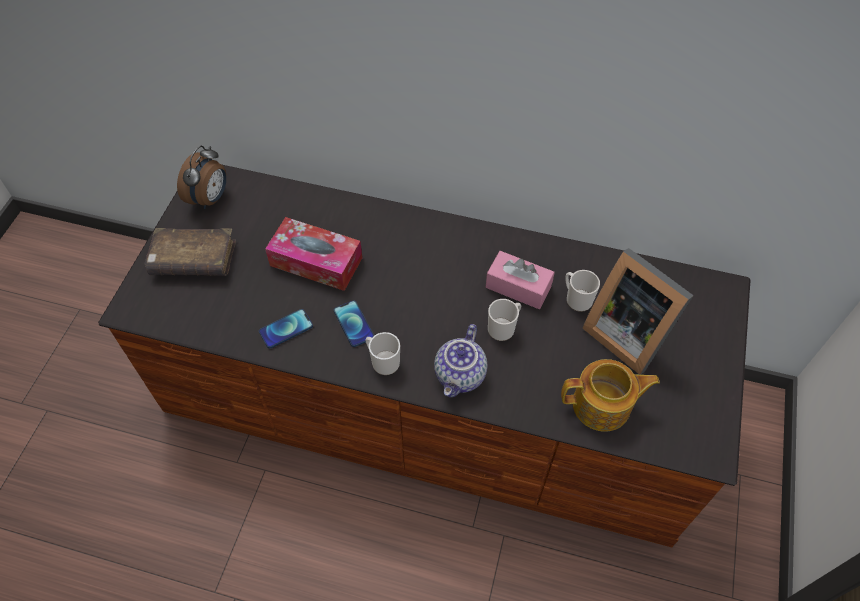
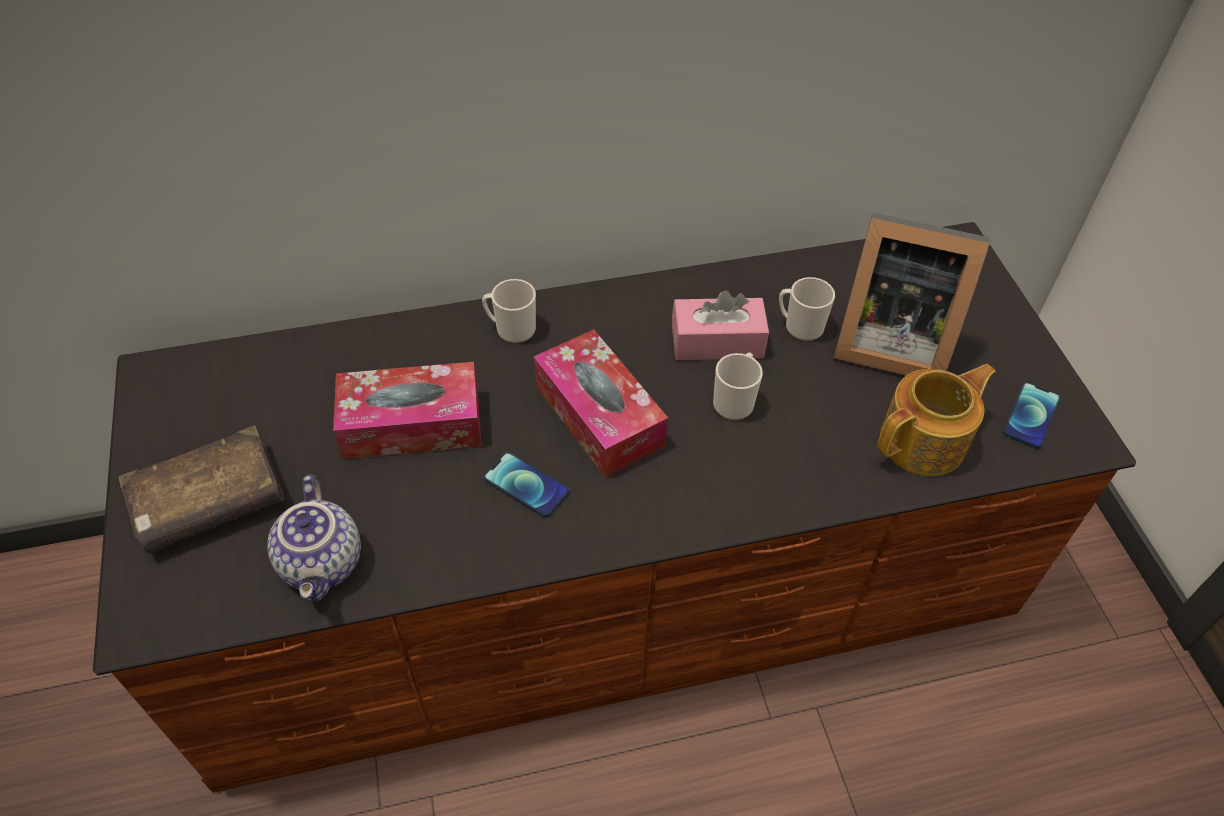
camera: 30 degrees left, 5 degrees down
(210, 198) = (180, 402): alarm clock -> none
(286, 329) = (428, 537): phone -> phone (1031, 416)
(383, 361) = (603, 517): mug -> mug (511, 329)
(419, 301) = (599, 415): none -> tissue box
(461, 376) = (724, 487): teapot -> teapot (324, 563)

